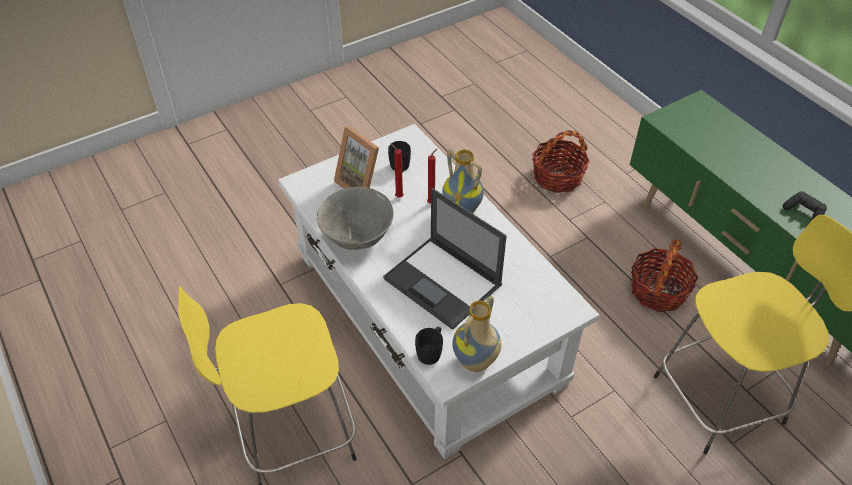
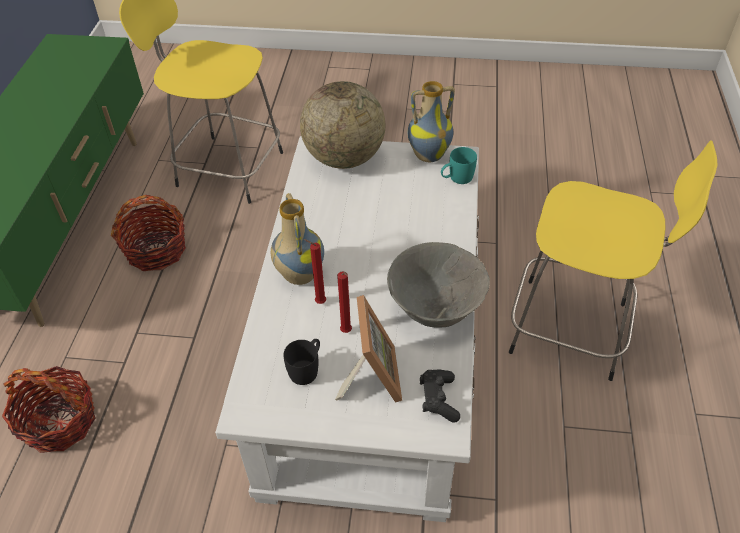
camera: 140 degrees left, 0 degrees up
(431, 351) = (456, 178): black mug -> turquoise mug
(444, 282) = (392, 220): laptop -> none
(538, 314) = (344, 158): none -> globe
(804, 213) = (52, 105): black game controller -> black game controller (438, 400)

